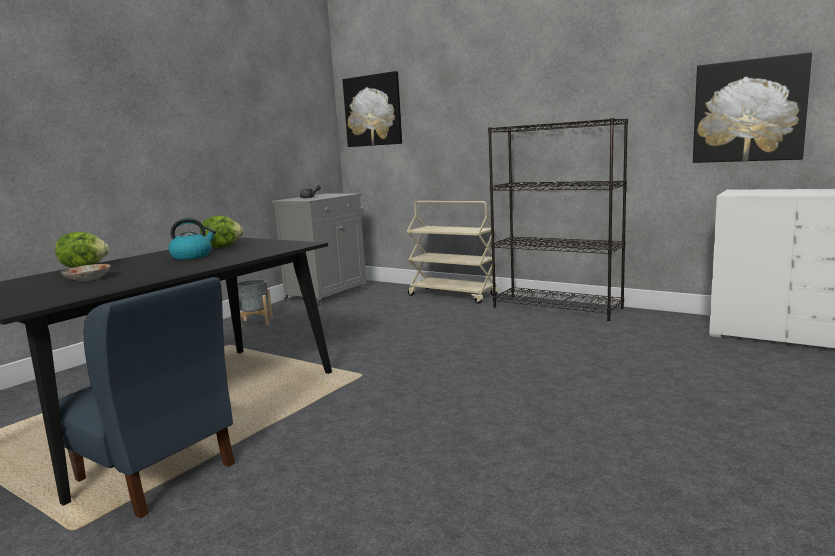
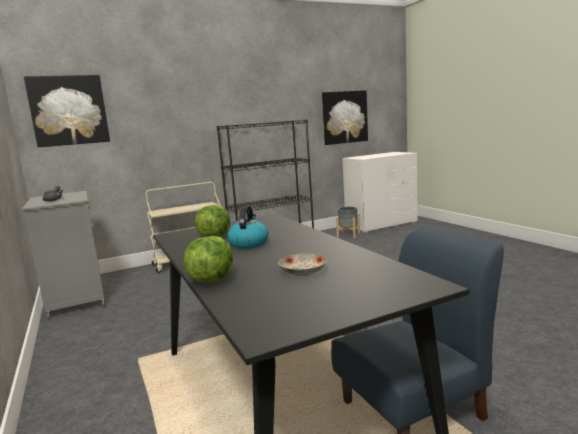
camera: 60 degrees left, 0 degrees up
(256, 323) = (90, 340): grey planter -> grey planter (348, 235)

